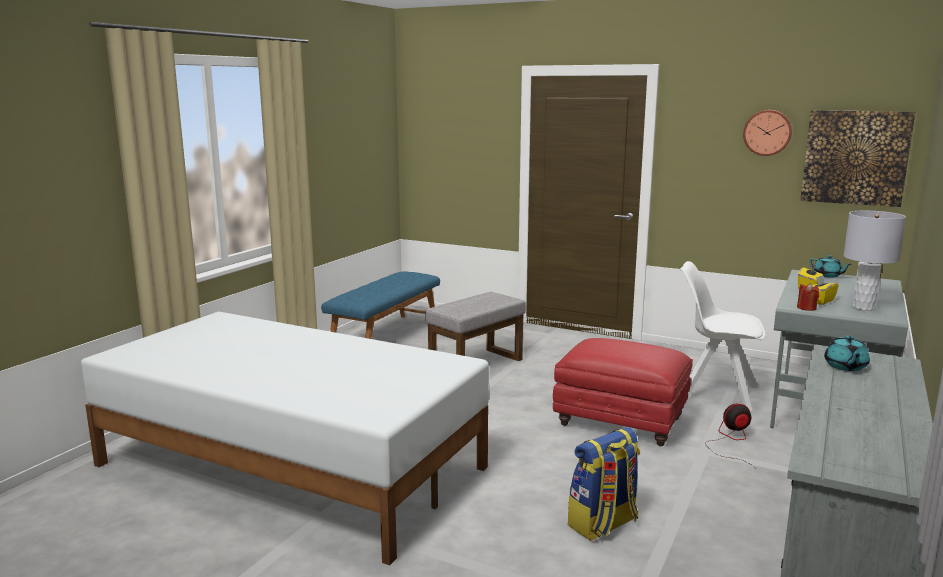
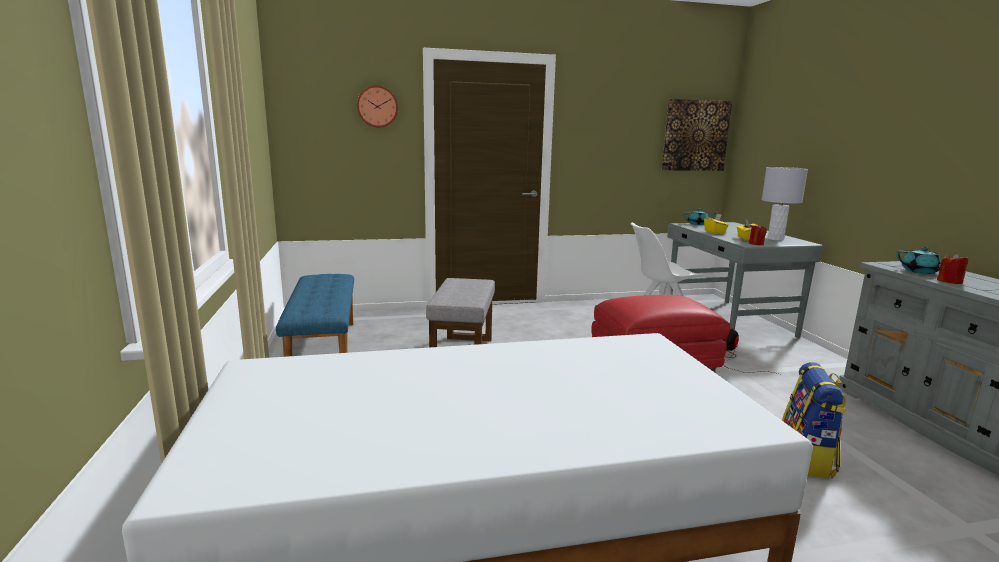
camera: 40 degrees left, 0 degrees up
(767, 132) = (639, 117): wall clock -> wall clock (377, 106)
(831, 381) = (950, 281): none -> red candle

